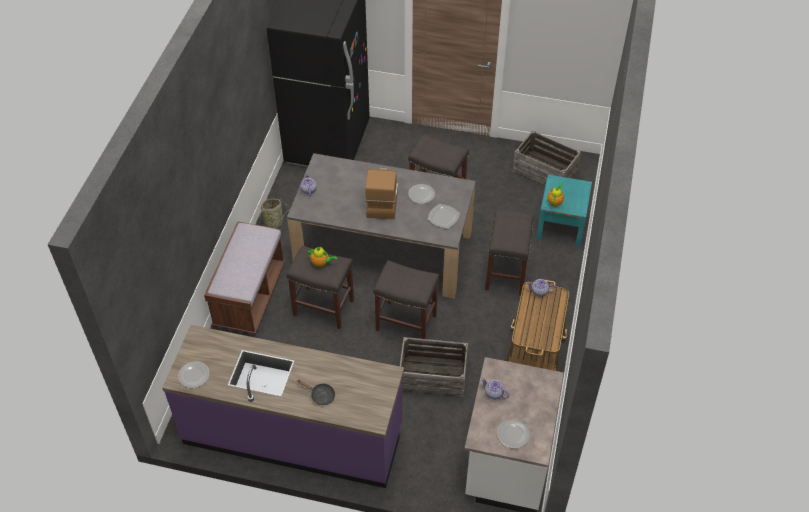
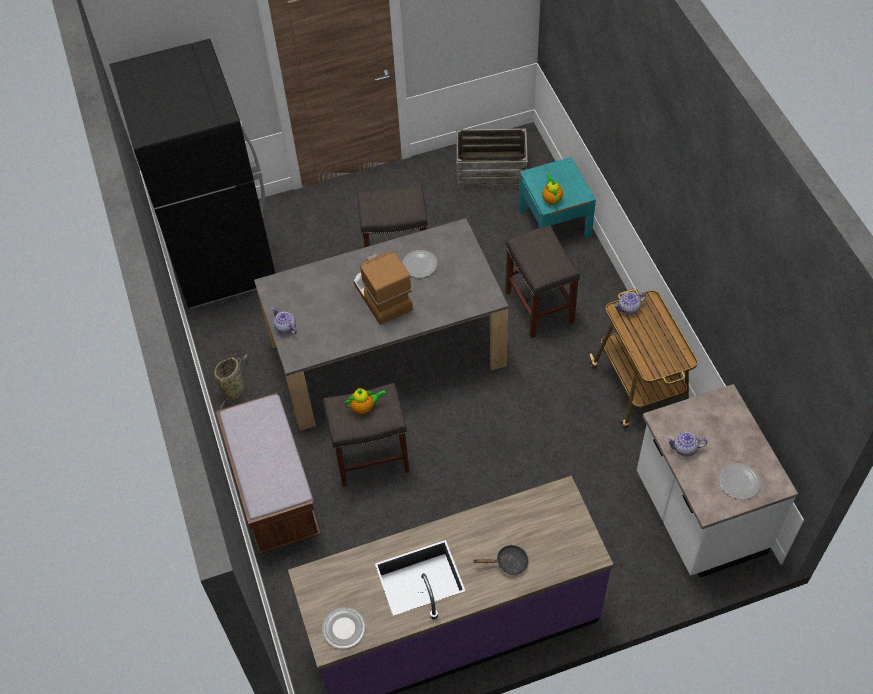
camera: 30 degrees left, 5 degrees up
(405, 322) = (475, 423): grey stool -> none
(432, 376) = (551, 466): crate -> none
(444, 217) = (465, 278): plate -> none

